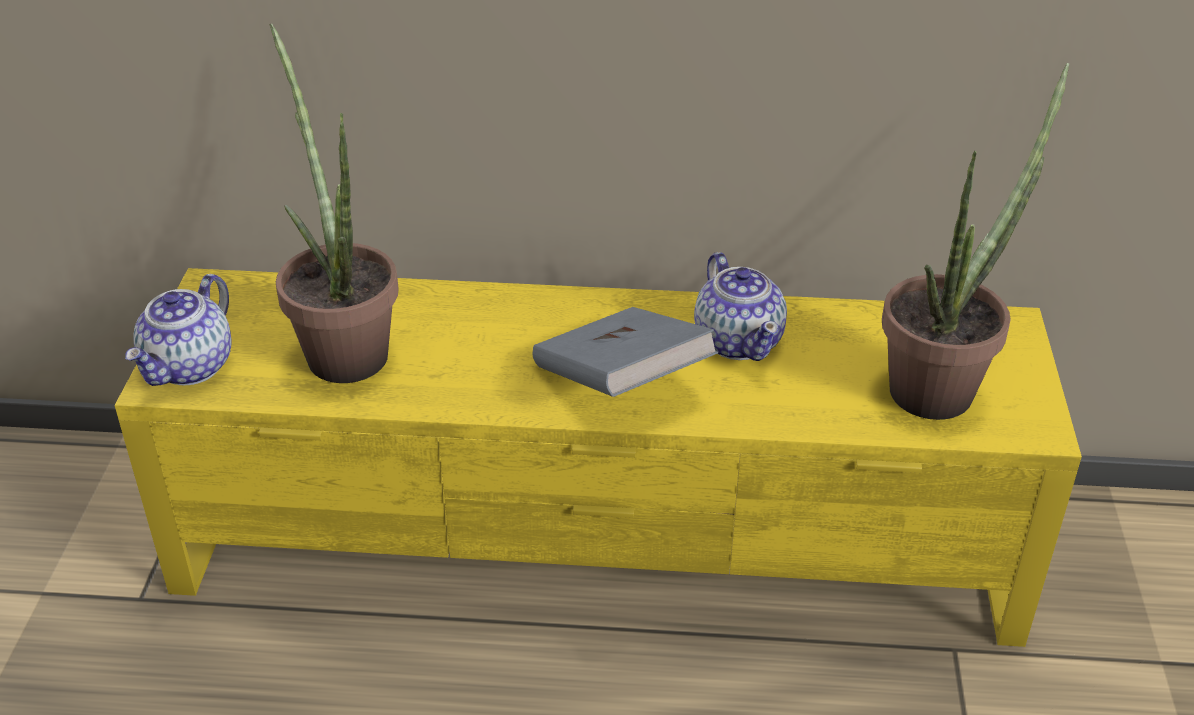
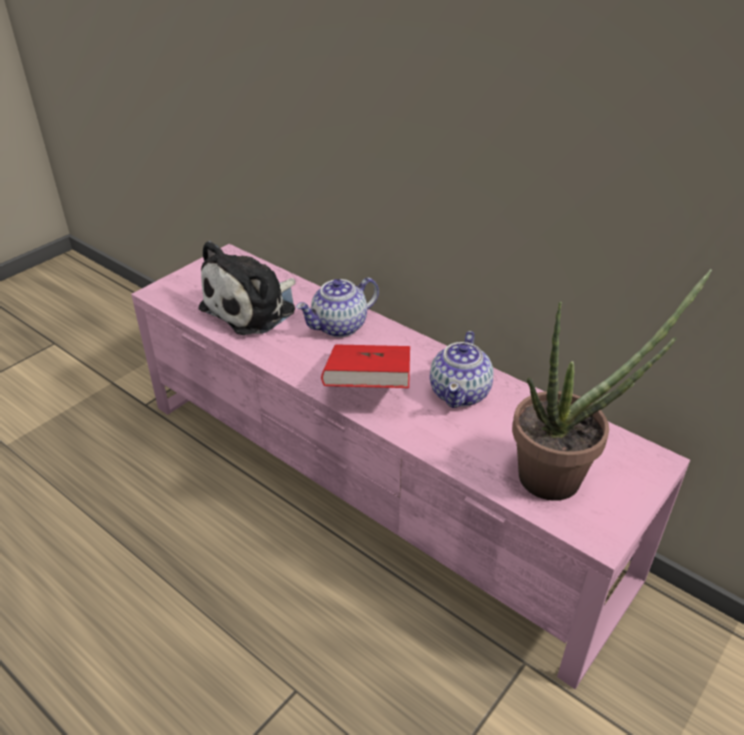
camera: 35 degrees right, 0 degrees up
(190, 367) = (178, 289): teapot -> teapot (339, 327)
(343, 347) = (253, 308): potted plant -> plush toy
(601, 542) = (374, 486): yellow tv stand -> pink tv stand
(621, 383) = (368, 386): grey book -> red book

